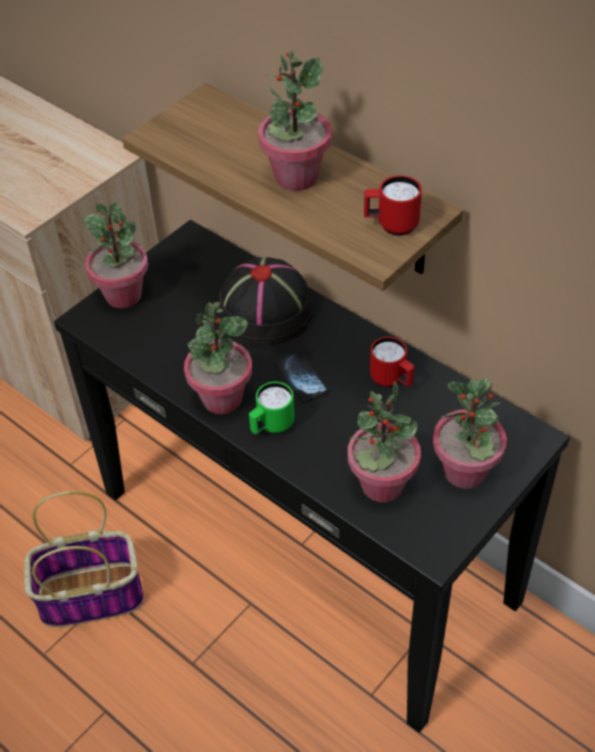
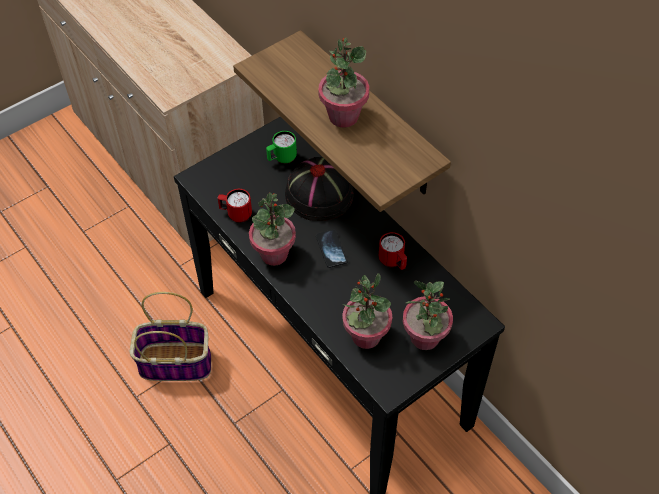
camera: 10 degrees right, 5 degrees up
(123, 295) = (225, 165): potted plant -> none
(271, 426) = (302, 280): green mug -> green mug (281, 159)
(391, 225) = (397, 165): red mug -> red mug (236, 214)

